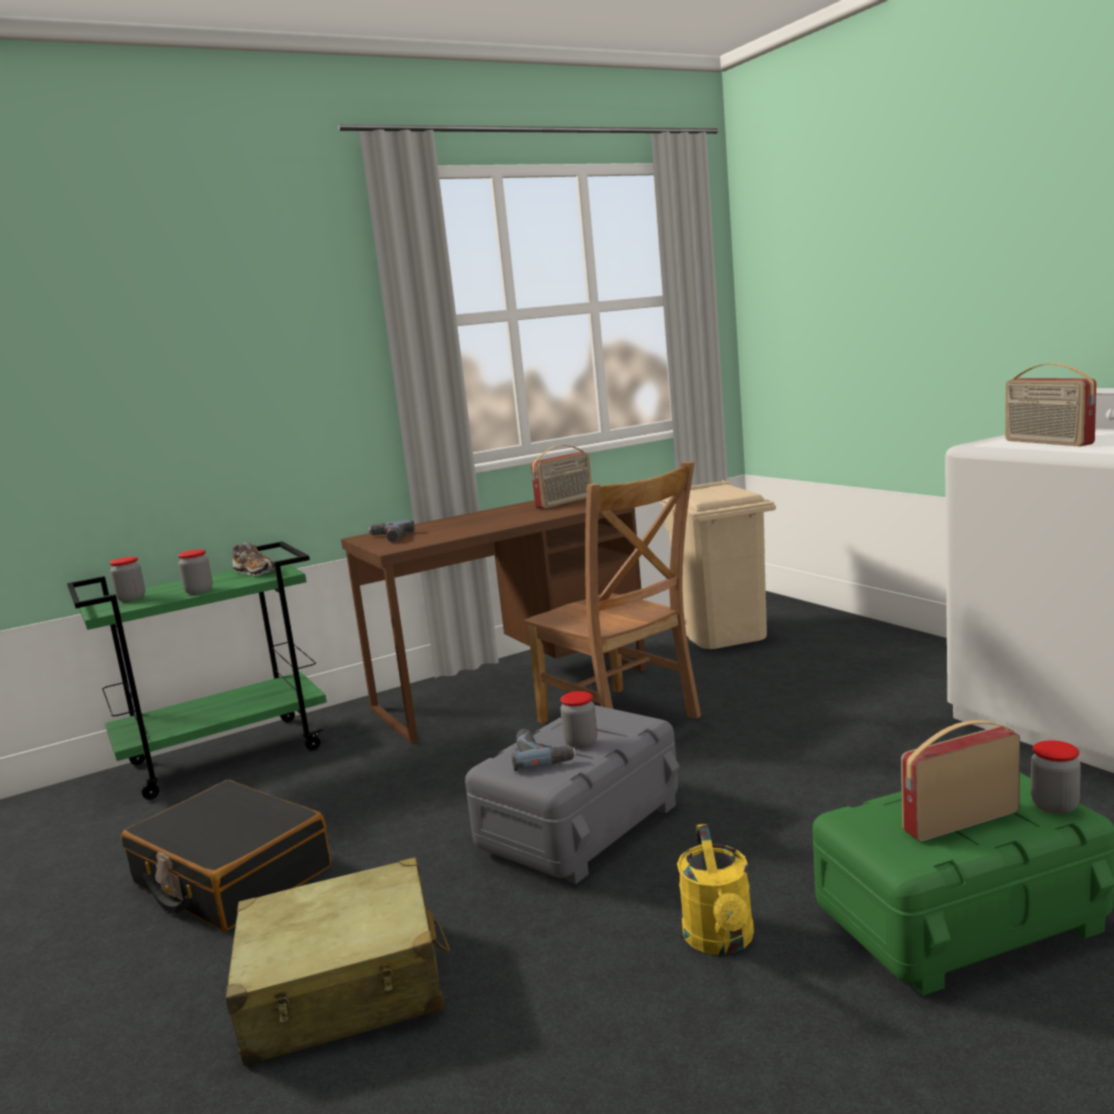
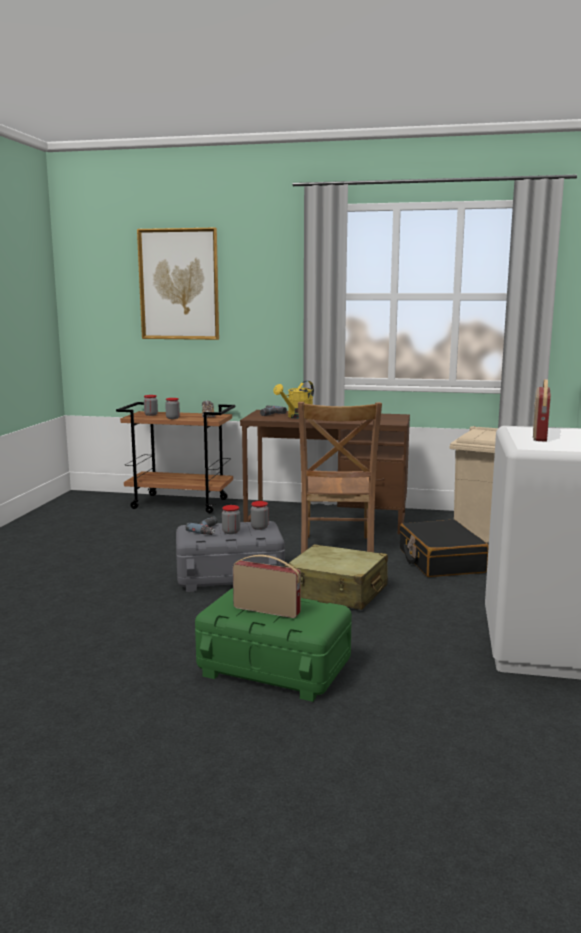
camera: 40 degrees right, 0 degrees up
(124, 327) = (179, 284): none -> picture
(227, 755) = (181, 503): green cart -> brown cart
(231, 876) = (107, 541): black suitcase -> black suitcase (440, 561)
(344, 988) = (71, 584): beige suitcase -> beige suitcase (337, 592)
(565, 502) = (382, 417): radio -> none
(721, 941) = (185, 629): yellow watering can -> yellow watering can (297, 417)
(1054, 806) = (313, 624): jar -> jar (259, 527)

